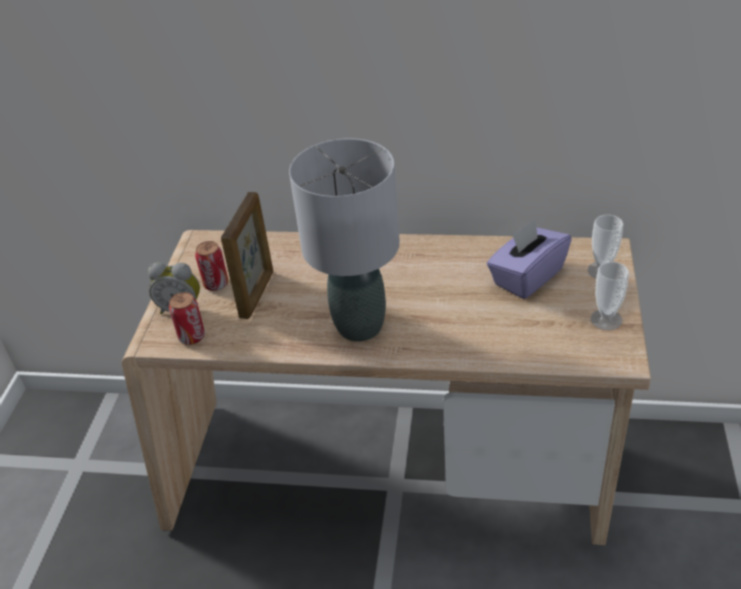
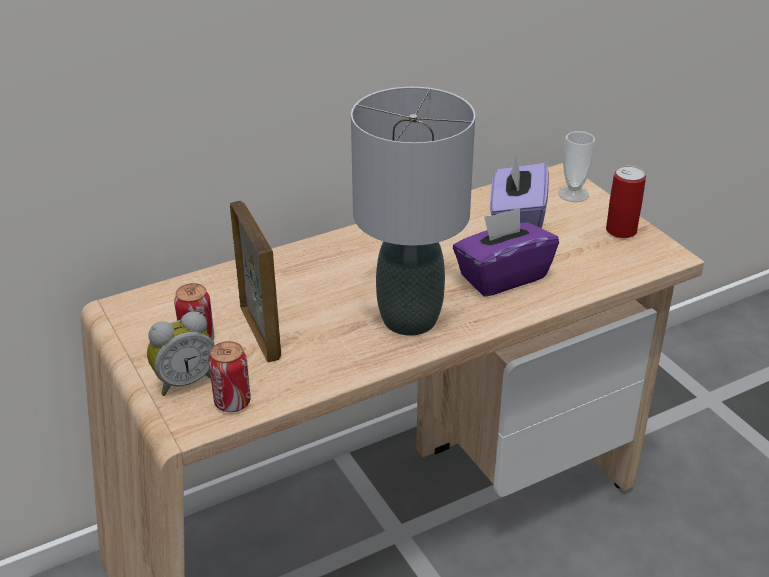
camera: 40 degrees left, 5 degrees down
(462, 320) = (502, 276): none -> purple tissue box
(606, 320) = (621, 230): cup -> can

